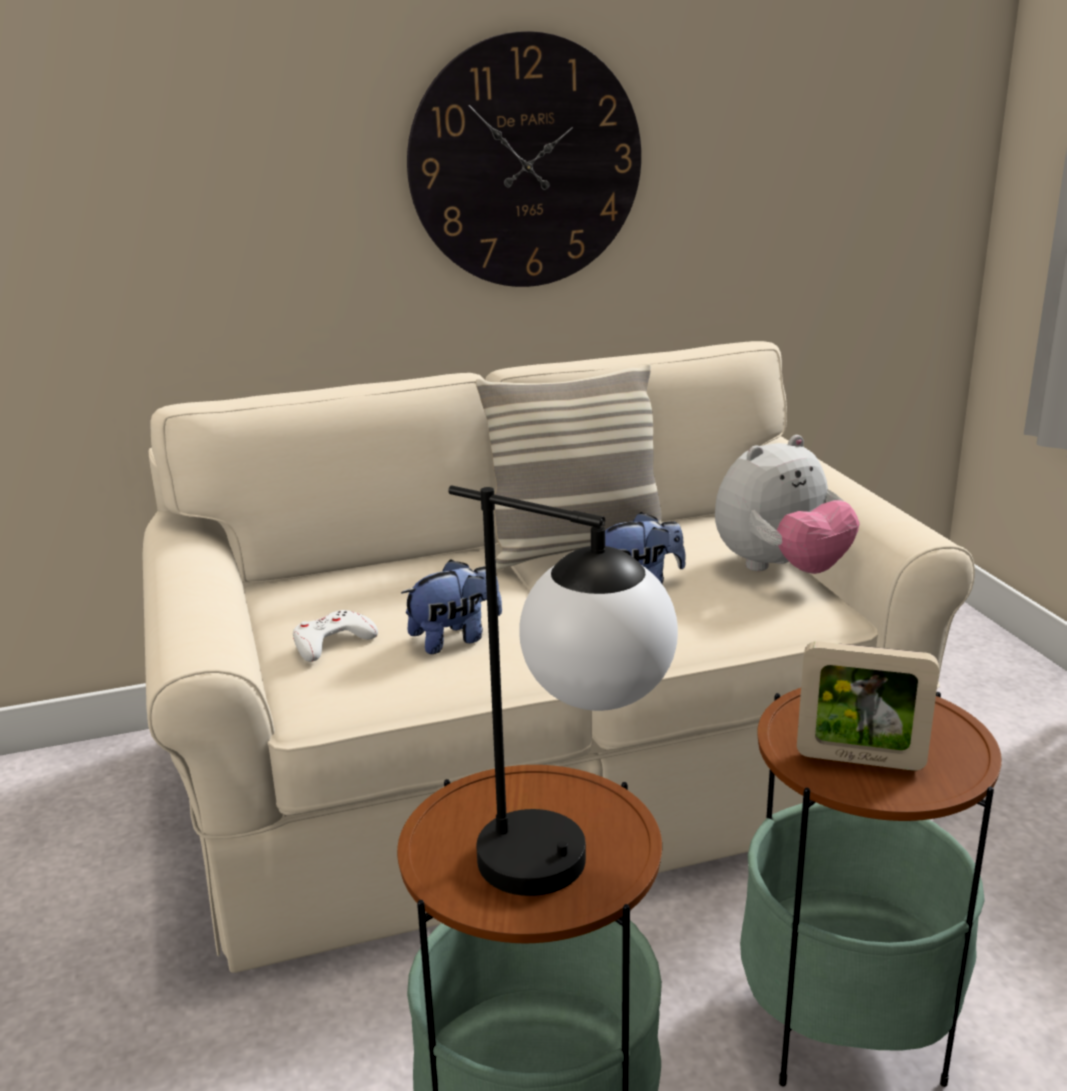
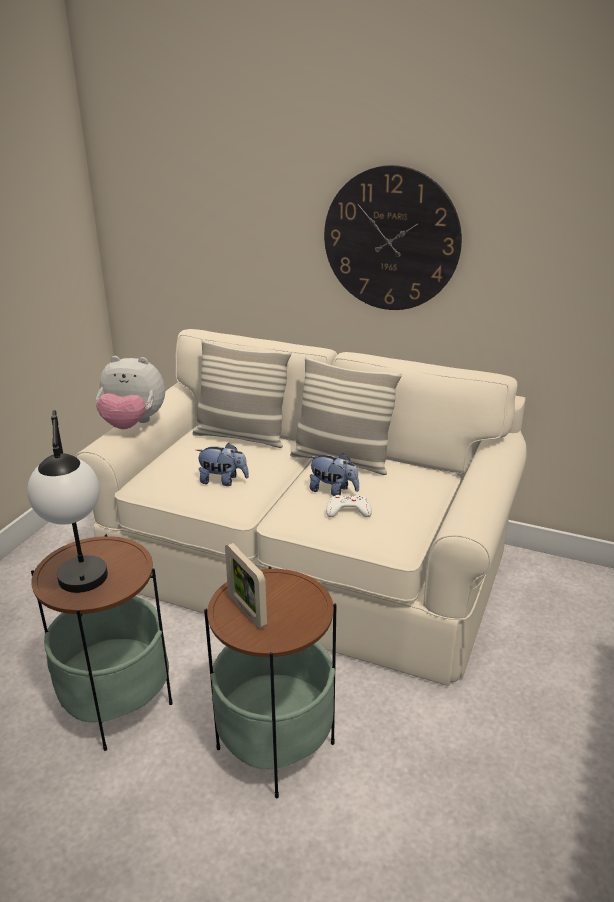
camera: 40 degrees right, 5 degrees up
(332, 642) = (180, 461): white game controller -> white game controller (348, 510)
(368, 574) = (241, 437): none -> pillow
(781, 570) = (413, 514): plush toy -> plush toy (133, 424)

